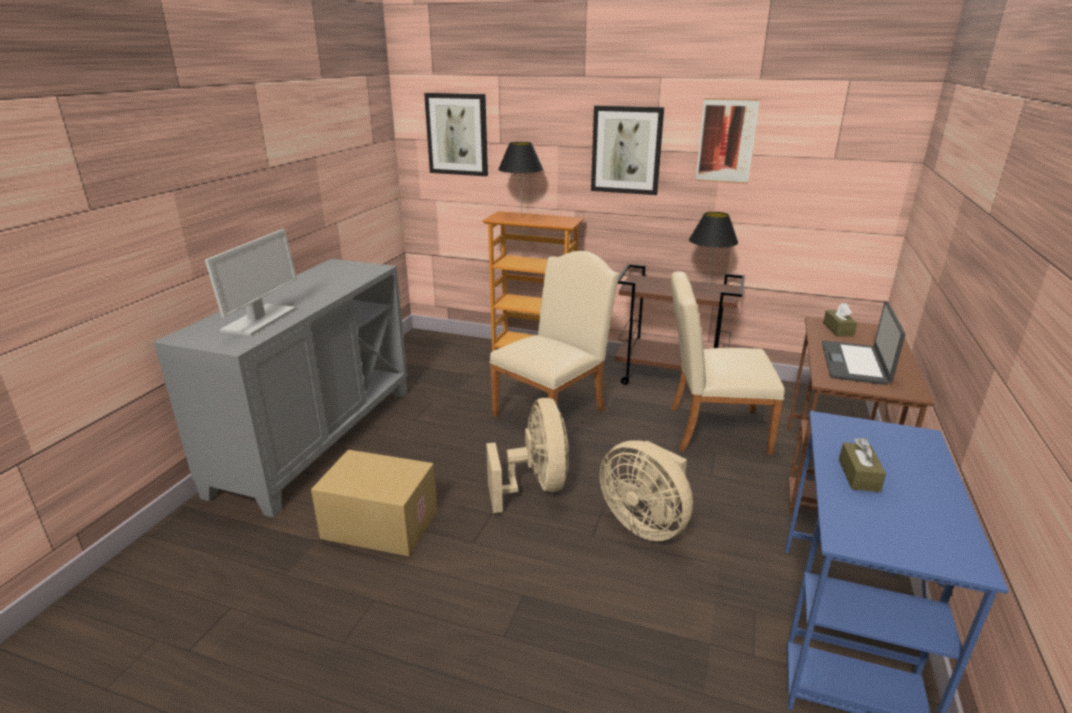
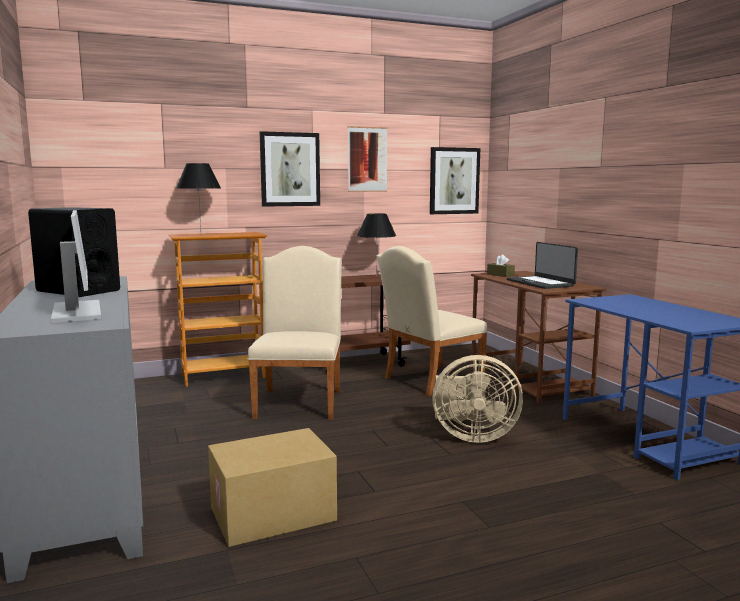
camera: 40 degrees left, 15 degrees down
(321, 285) = (78, 291): none -> black speaker
(457, 134) = (115, 160): picture -> picture (454, 181)
(536, 486) = (364, 444): beige fan -> none
(858, 475) = (641, 311): brown tissue box -> none

